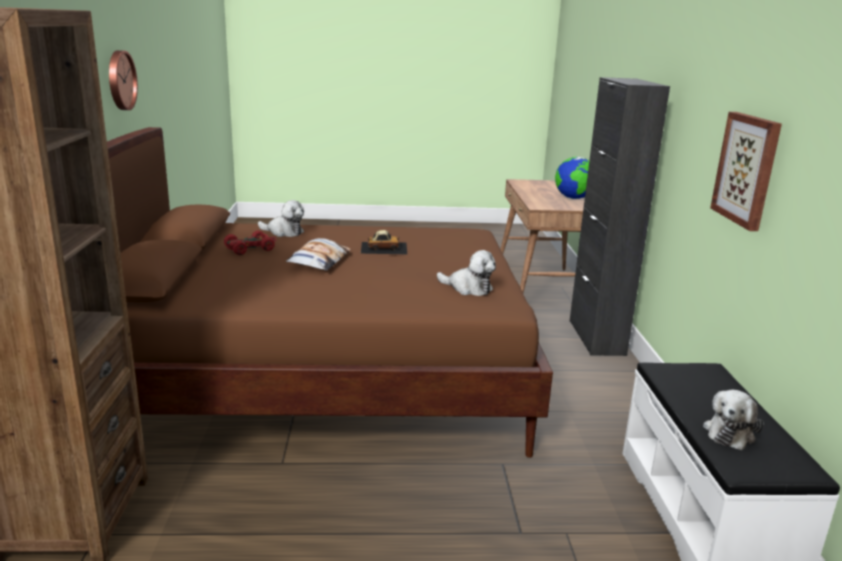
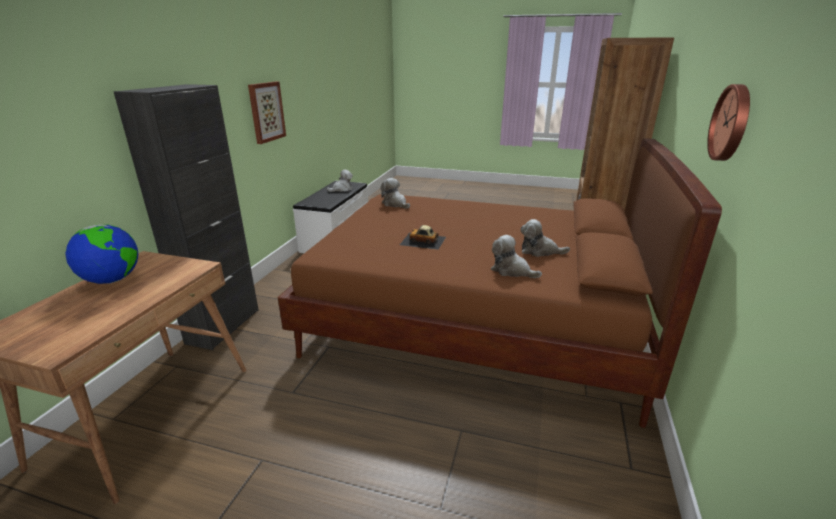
camera: 160 degrees left, 5 degrees up
(250, 248) = (539, 251): red toy car -> plush toy
(319, 261) = (481, 232): pillow -> none

